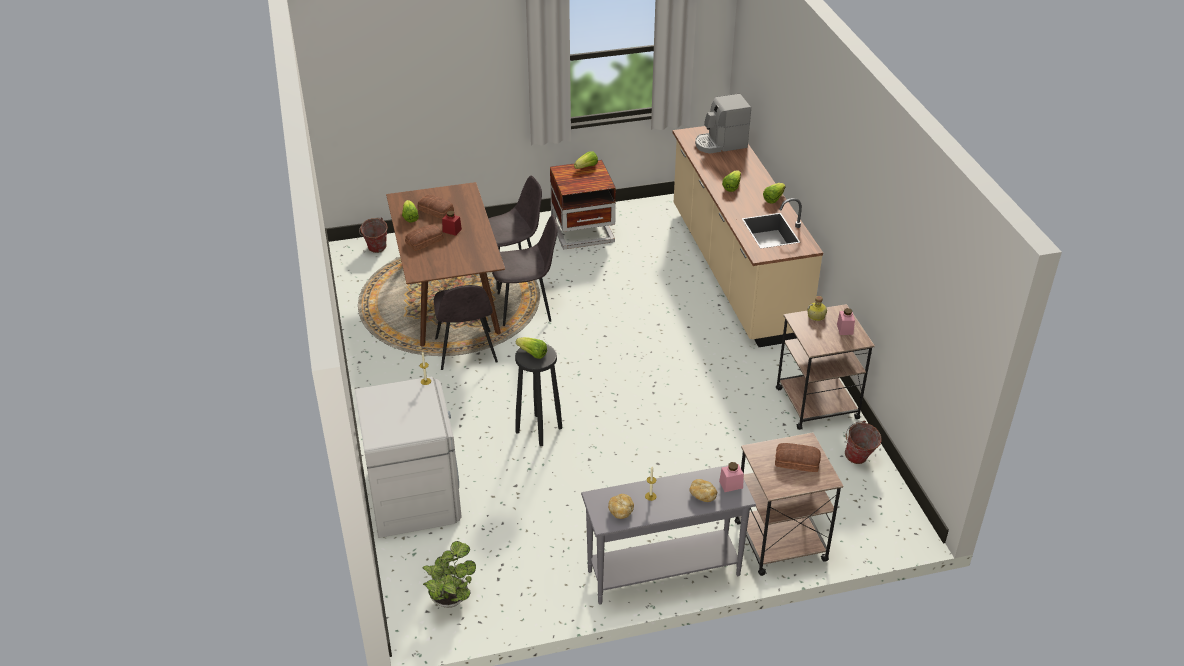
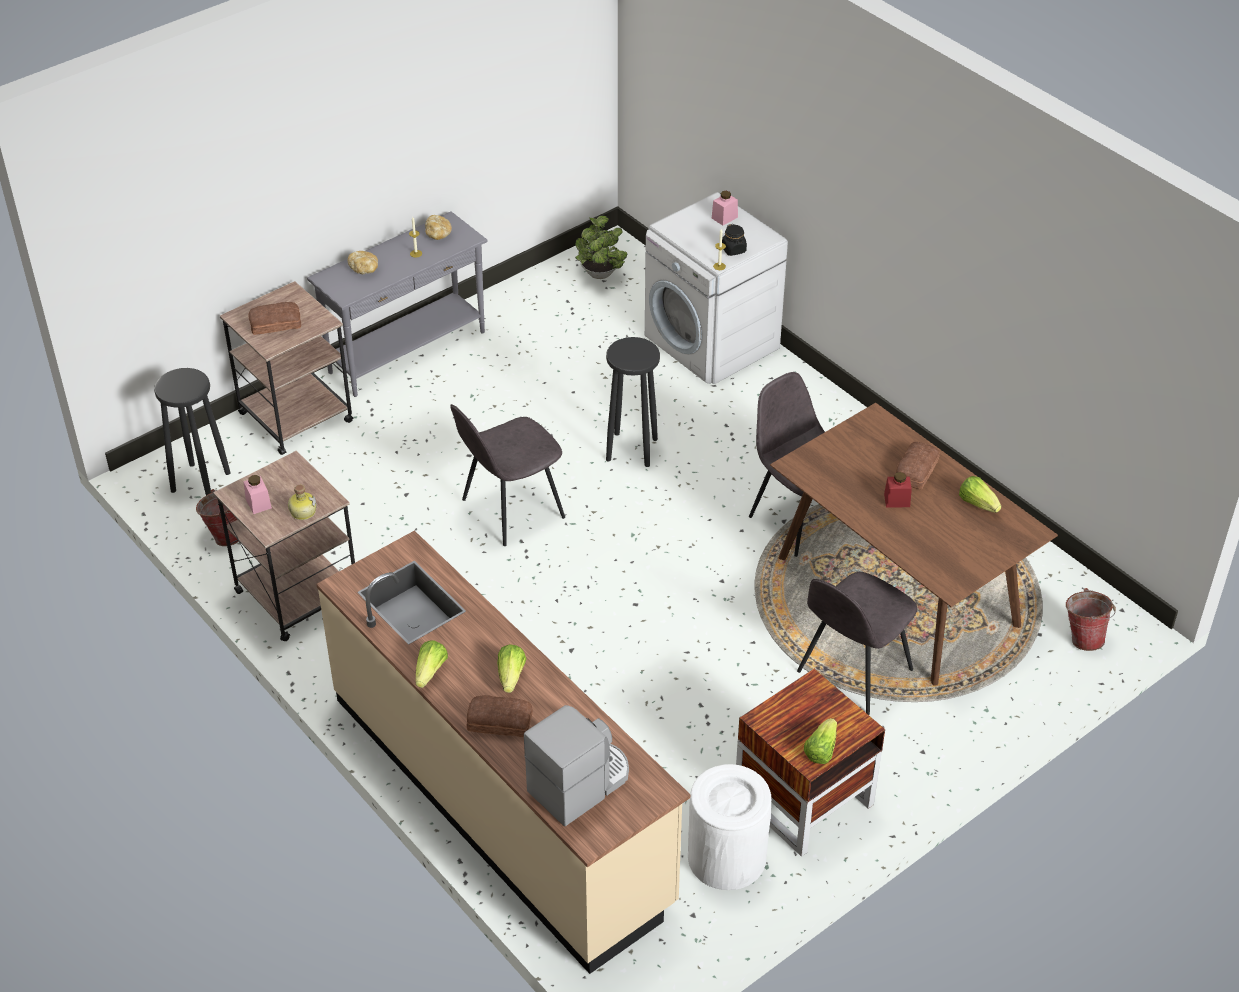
camera: 155 degrees right, 5 degrees up
(402, 391) = (733, 250): none -> black jar
(435, 211) = (954, 527): bread -> bread (499, 721)
(526, 307) = (777, 613): grey chair -> grey chair (510, 510)
(532, 354) = (637, 353): lettuce -> none
(636, 222) = (727, 857): none -> white trash can
(731, 485) = (339, 285): pink jar -> pink jar (724, 217)
(870, 508) = (201, 481): none -> black stool

